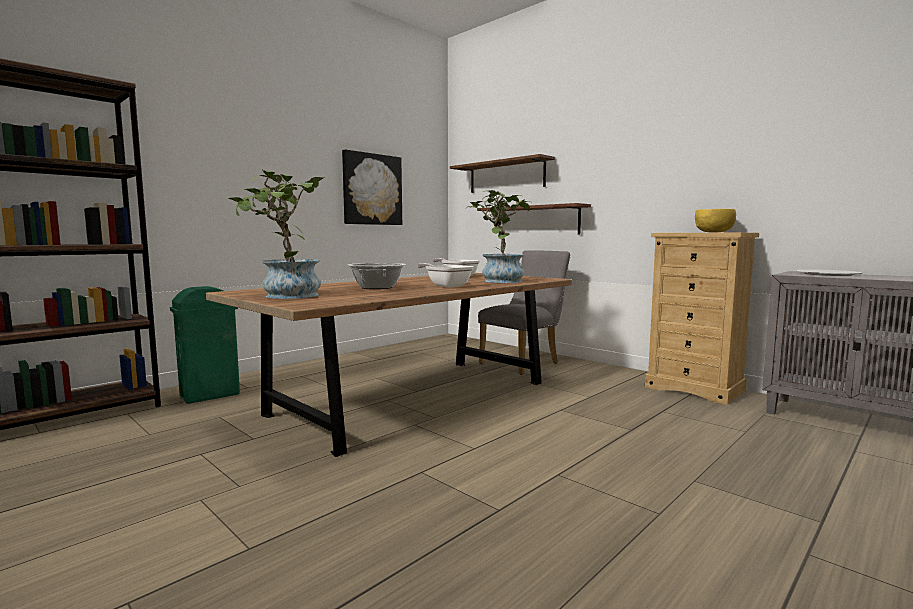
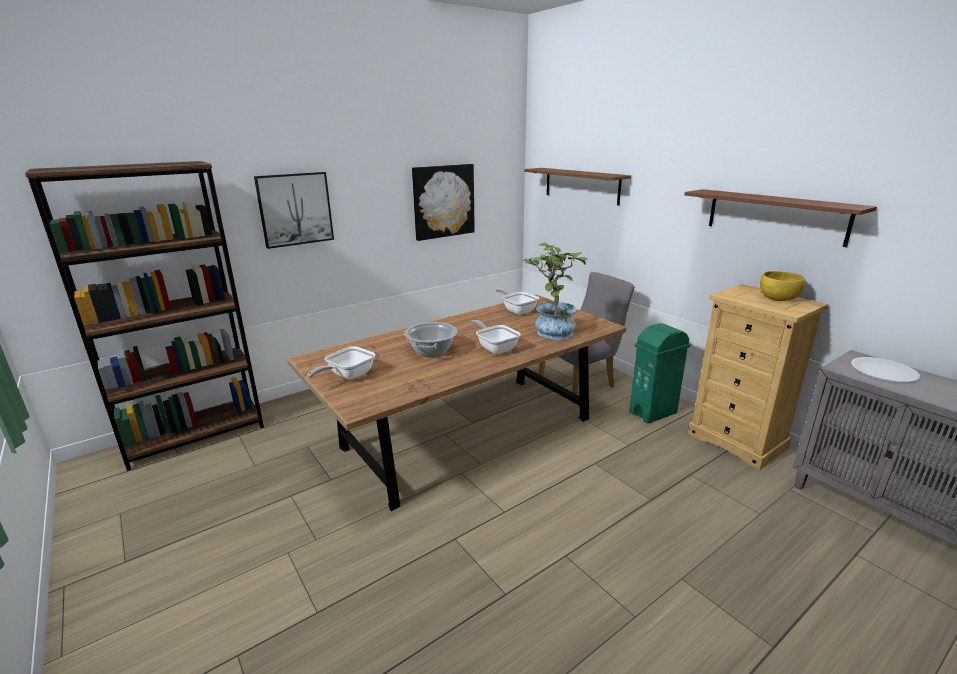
camera: 10 degrees right, 15 degrees up
(211, 395) = (302, 415): green trash can -> green trash can (653, 413)
(219, 168) = (295, 209): none -> picture
(284, 296) = (347, 376): potted plant -> frying pan
(537, 220) = (608, 238): brown shelf -> brown shelf (775, 216)

